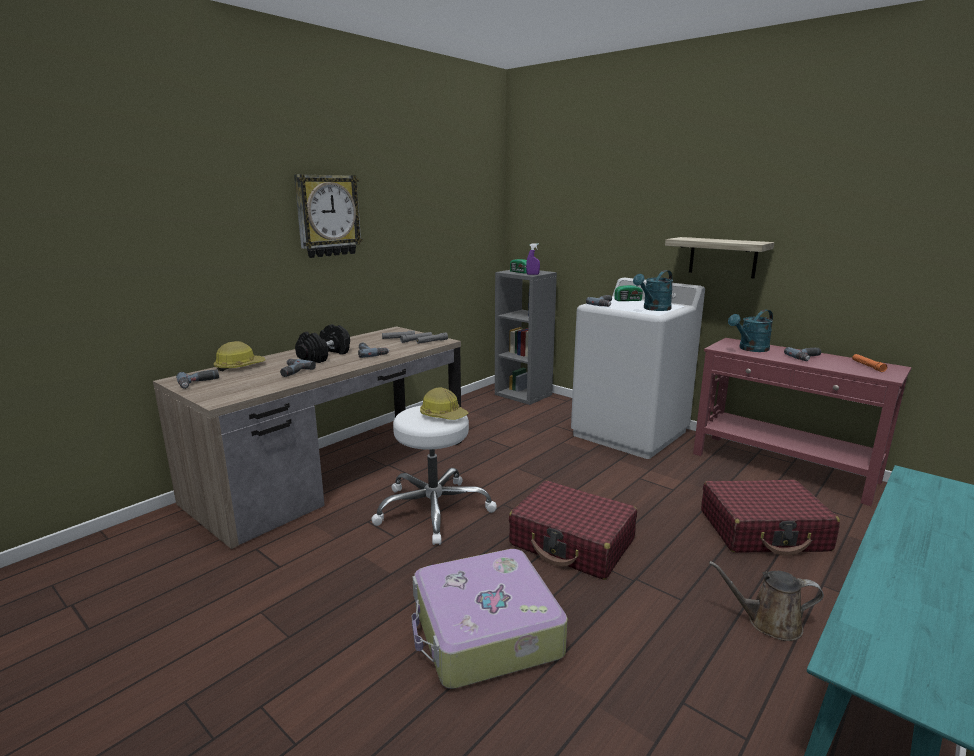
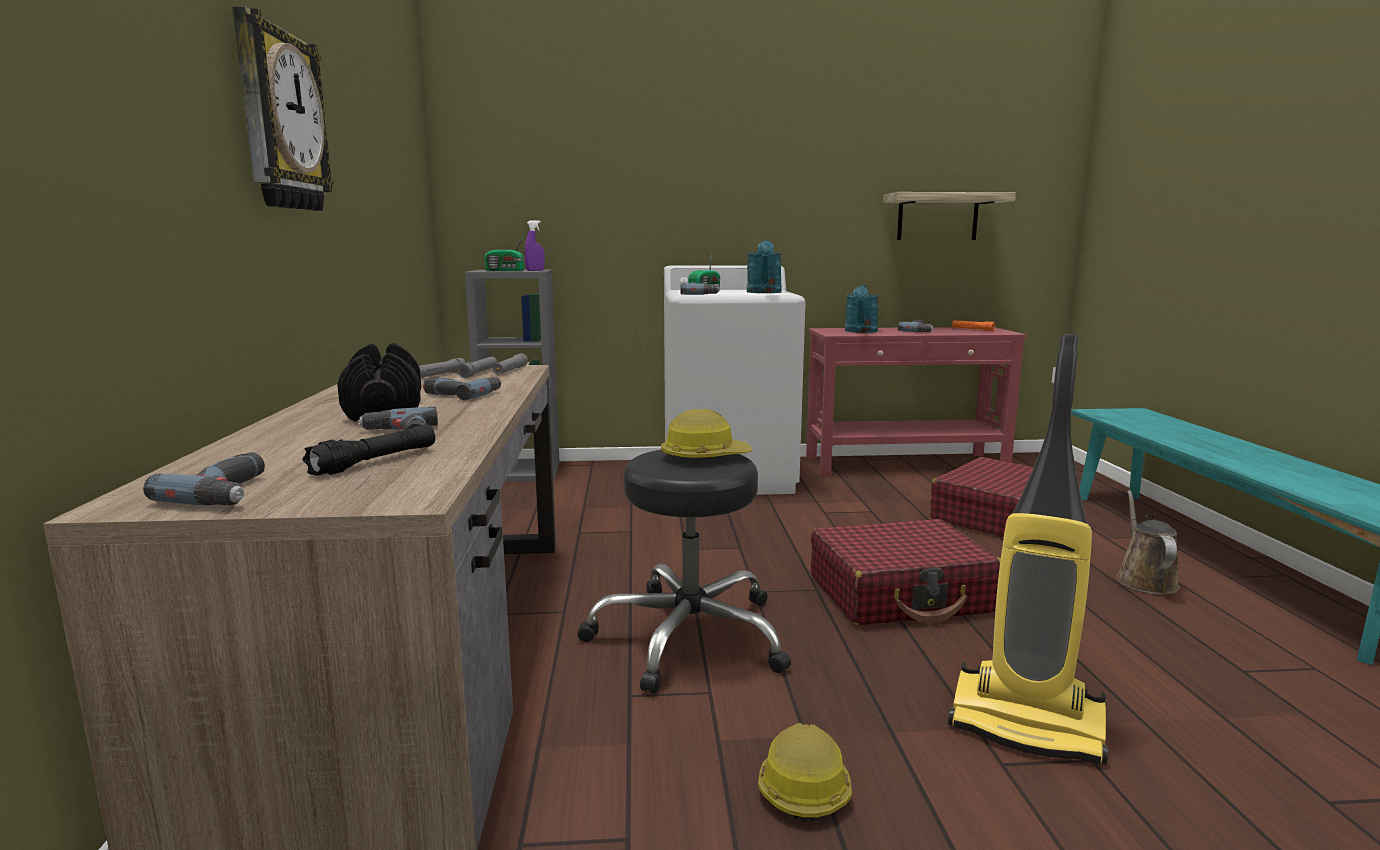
camera: 45 degrees left, 5 degrees down
(239, 366) = (237, 453): hard hat -> hard hat (803, 786)
(253, 382) = (375, 461): none -> black flashlight
(433, 510) = (688, 636): white stool -> black stool
(485, 632) = (1028, 724): suitcase -> vacuum cleaner
(722, 257) = (794, 228): shelf -> shelf (937, 217)
(768, 622) = (1144, 580): brown watering can -> brown watering can turned 135 degrees clockwise

